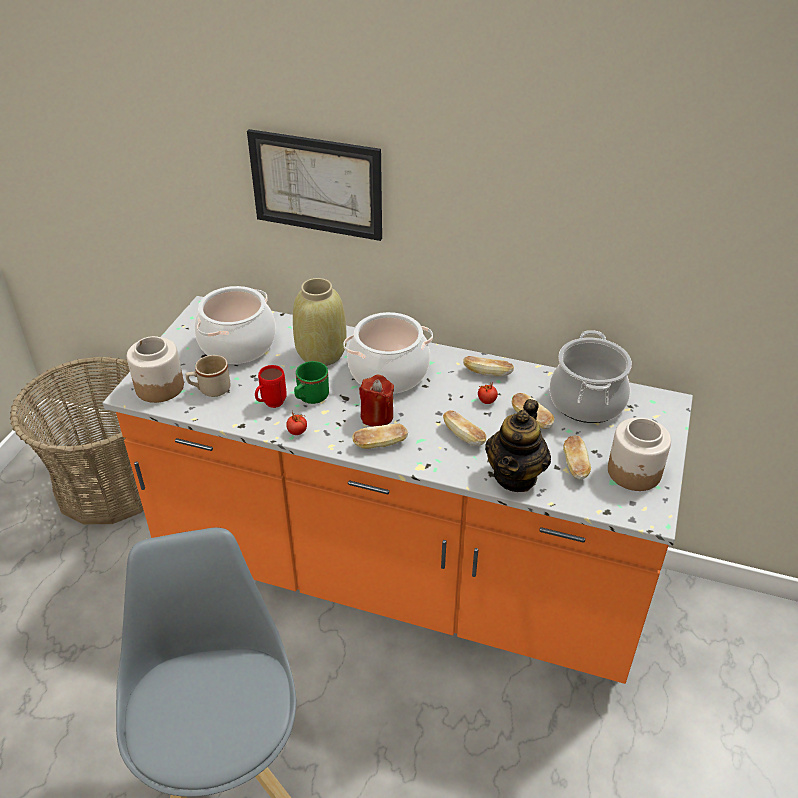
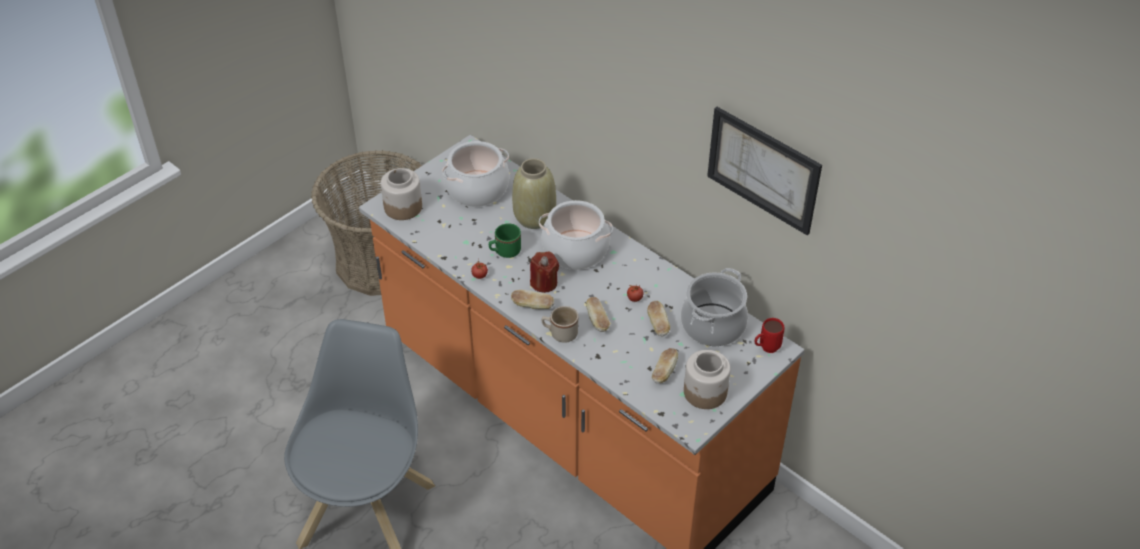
camera: 25 degrees right, 5 degrees up
(210, 390) = (437, 221): beige mug -> beige mug (560, 333)
(270, 405) = (473, 248): red mug -> red mug (765, 349)
(316, 184) = (558, 85): picture -> picture (763, 169)
(487, 373) = (651, 275): bread -> none
(516, 476) = (614, 364): teapot -> none

